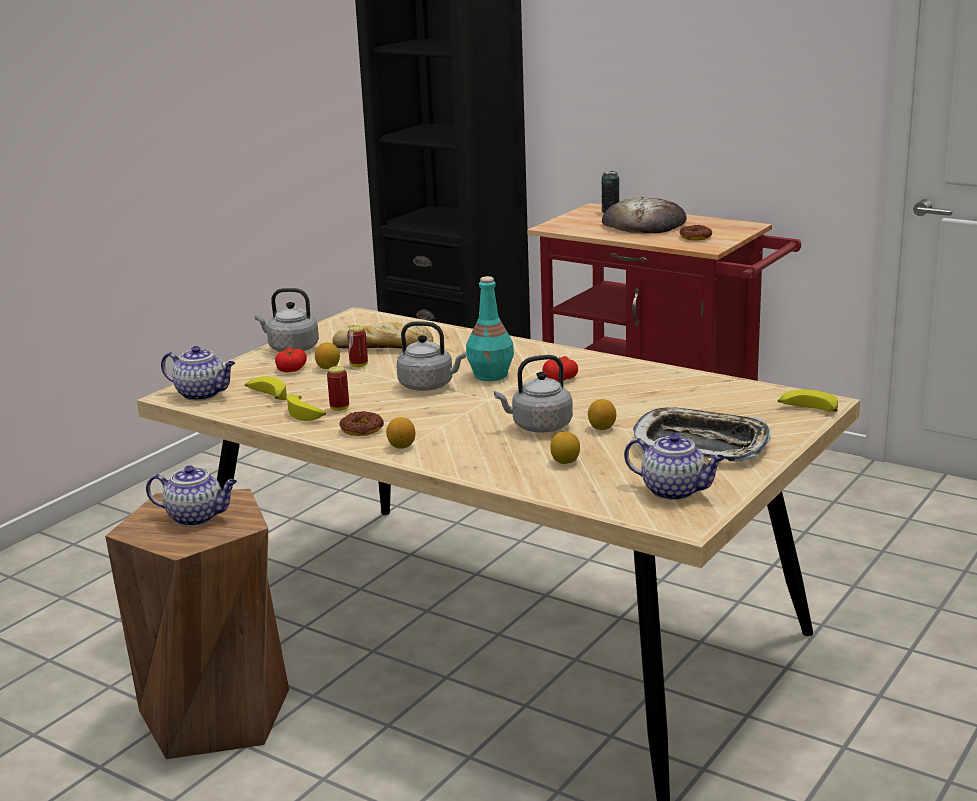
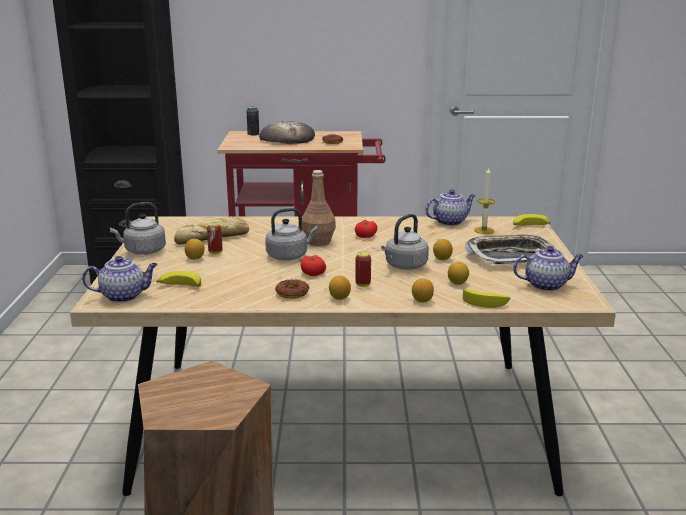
camera: 35 degrees left, 0 degrees up
(197, 517) = (203, 392): teapot -> teapot (450, 222)
(291, 369) = (167, 264): tomato -> tomato (312, 273)
(306, 414) = (234, 292): banana -> banana (485, 302)
(339, 408) = (251, 283): can -> can (363, 285)
(486, 471) = (422, 300): none -> lemon
(491, 375) = (319, 241): turquoise bottle -> brown bottle
(729, 402) = (484, 230): none -> candle

